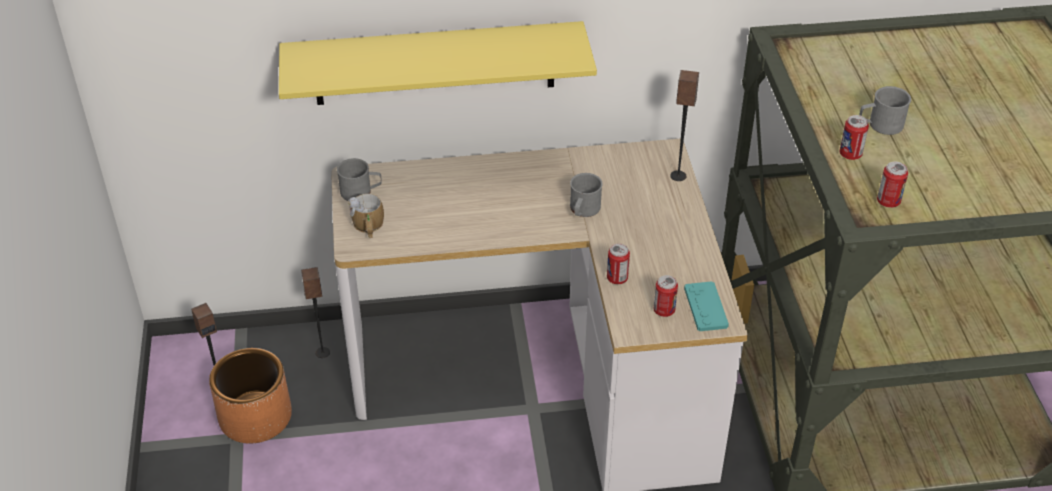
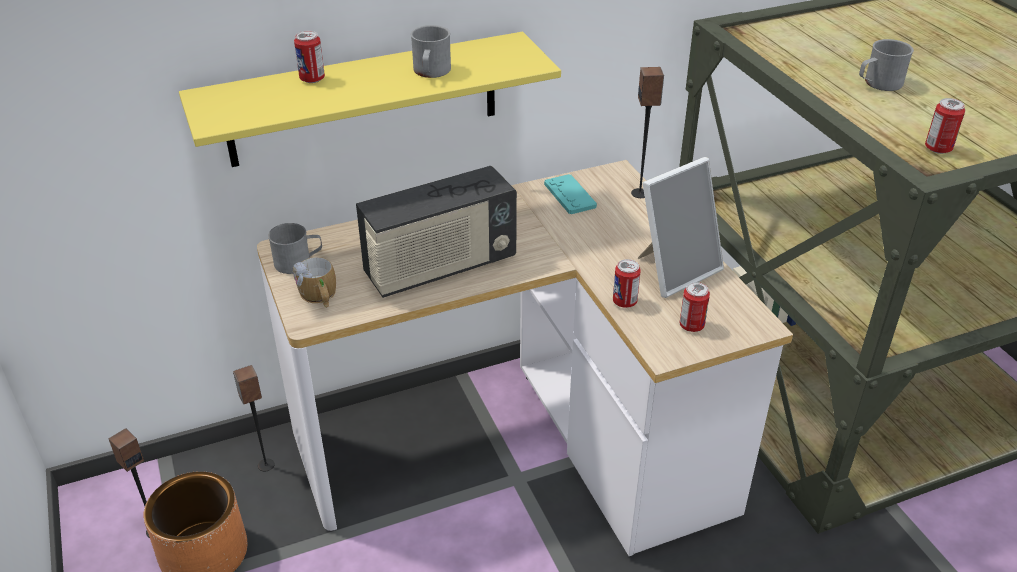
camera: 15 degrees left, 5 degrees down
(475, 218) = (440, 267): none -> radio
(583, 210) = (556, 241): grey mug -> grey mug (431, 72)
(674, 256) = (675, 270): none -> picture frame
(705, 307) = (734, 314): turquoise game controller -> turquoise game controller (570, 195)
(850, 154) = (868, 113): can -> can (312, 79)

